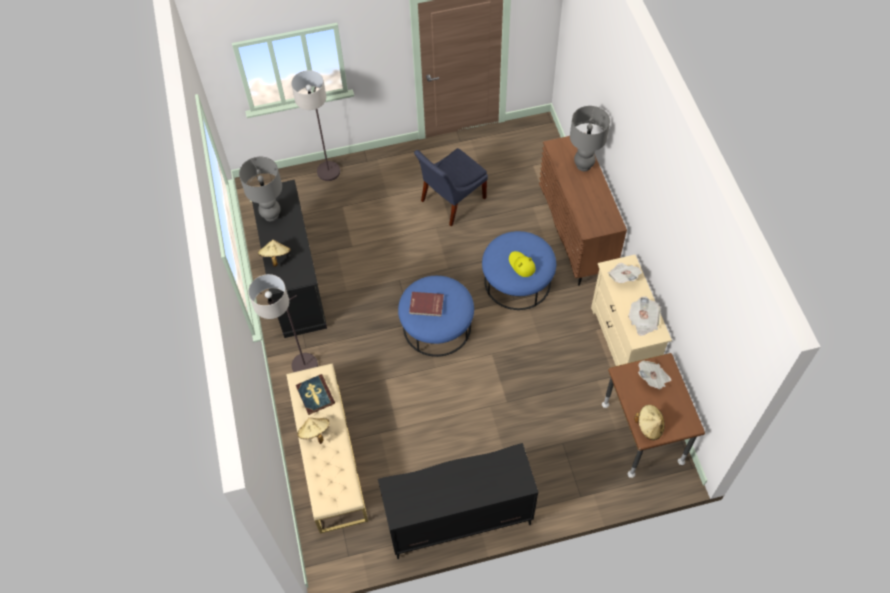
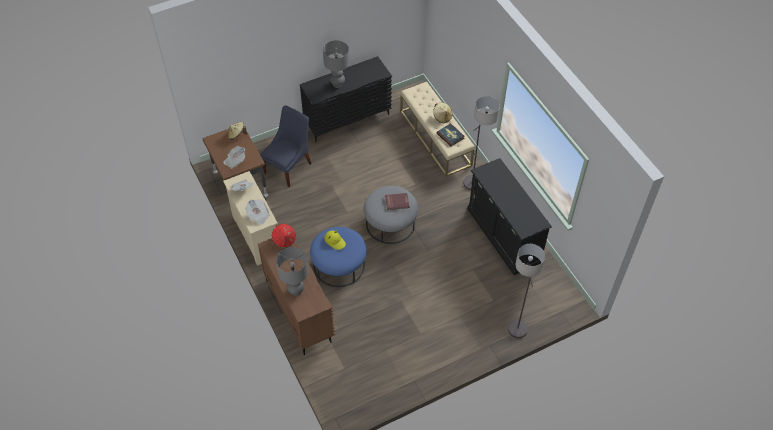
camera: 165 degrees right, 5 degrees down
(271, 215) = (525, 209): grey table lamp -> grey table lamp (337, 84)
(275, 257) = (507, 181): beige hat -> none
(436, 326) = (390, 223): blue ottoman -> grey ottoman
(451, 201) = (406, 321): blue chair -> blue chair (289, 166)
(591, 228) = (284, 240): none -> red hat

